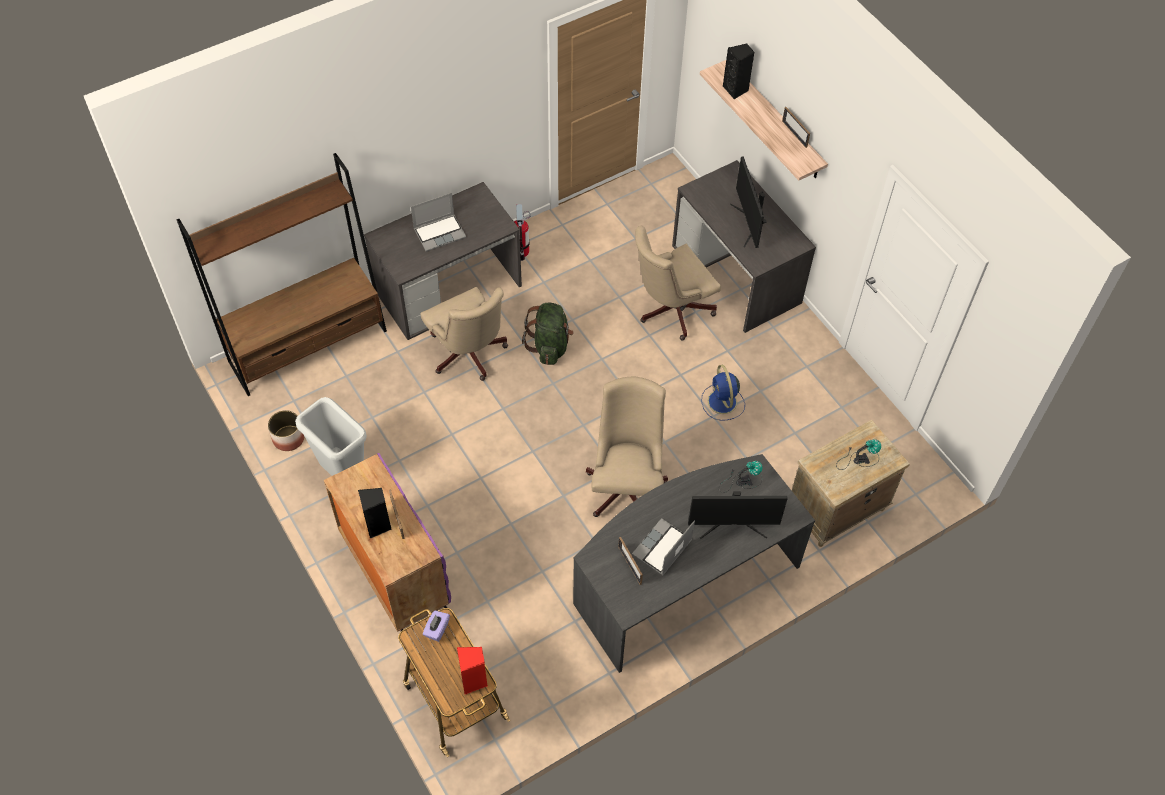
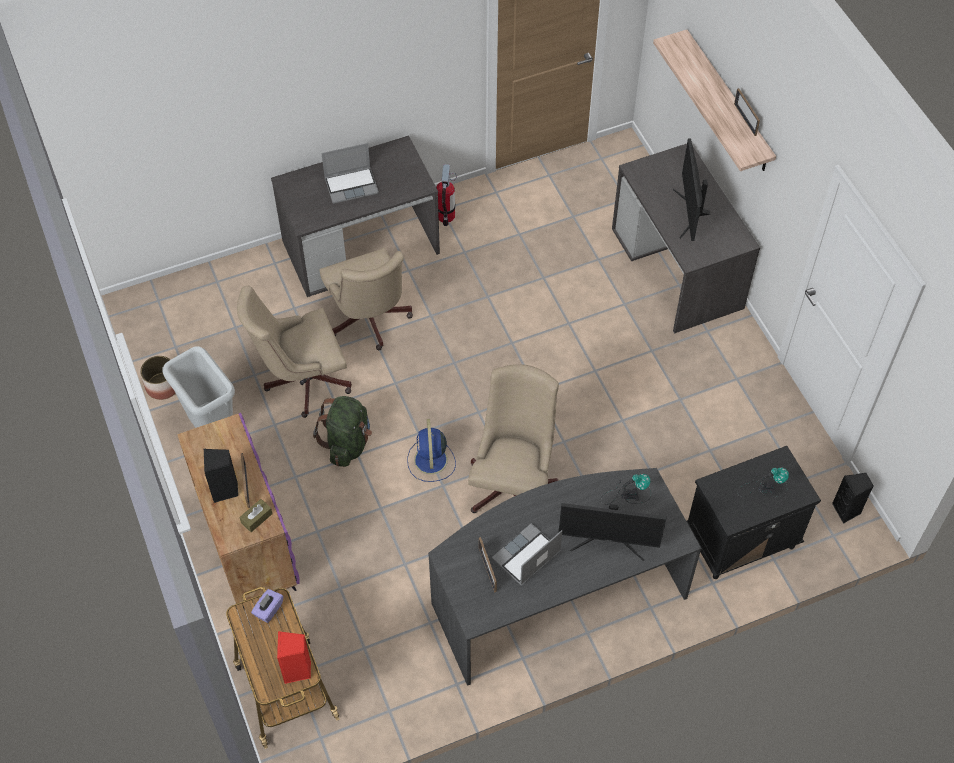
camera: 10 degrees right, 0 degrees up
(308, 346) = (201, 290): brown bookcase -> none
(412, 547) = (256, 518): none -> brown tissue box
(549, 346) = (458, 322): green backpack -> green backpack (347, 443)
(670, 310) = (597, 299): beige office chair -> beige office chair (302, 381)
(722, 403) = (635, 407): blue fan -> blue fan (431, 461)
(736, 90) = (689, 64): black speaker -> black speaker (847, 510)
(836, 509) = (740, 540): beige nightstand -> black nightstand

